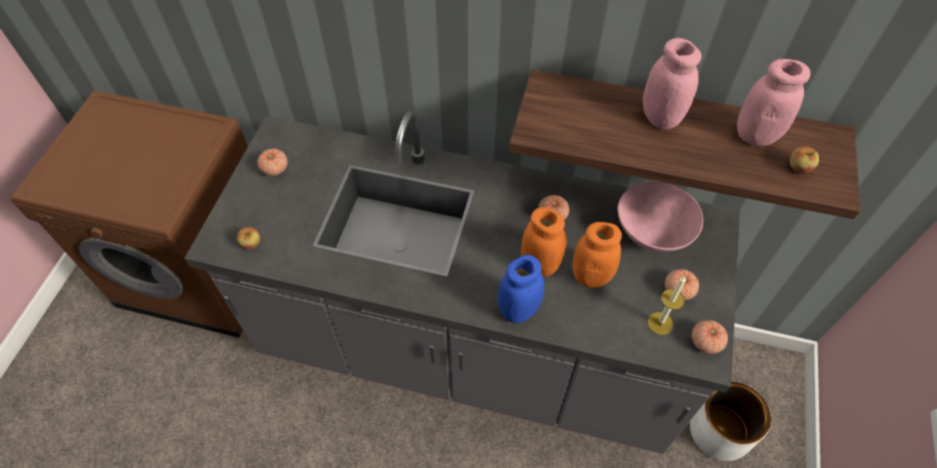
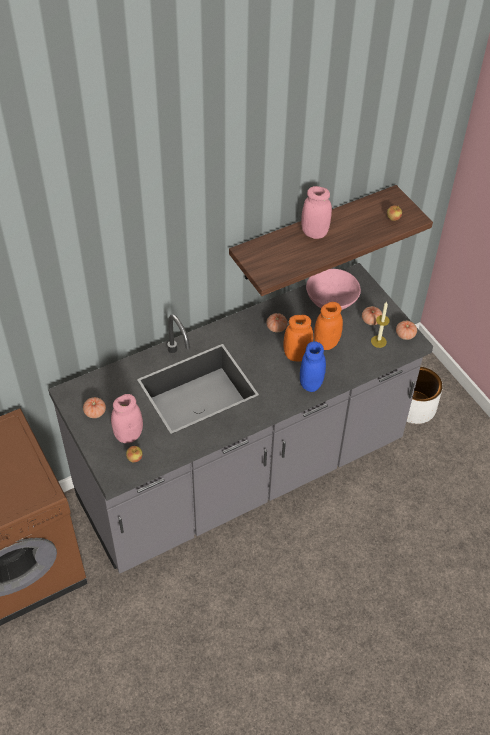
camera: 45 degrees left, 5 degrees down
(756, 135) = (362, 215): pink jar -> pink jar (128, 435)

